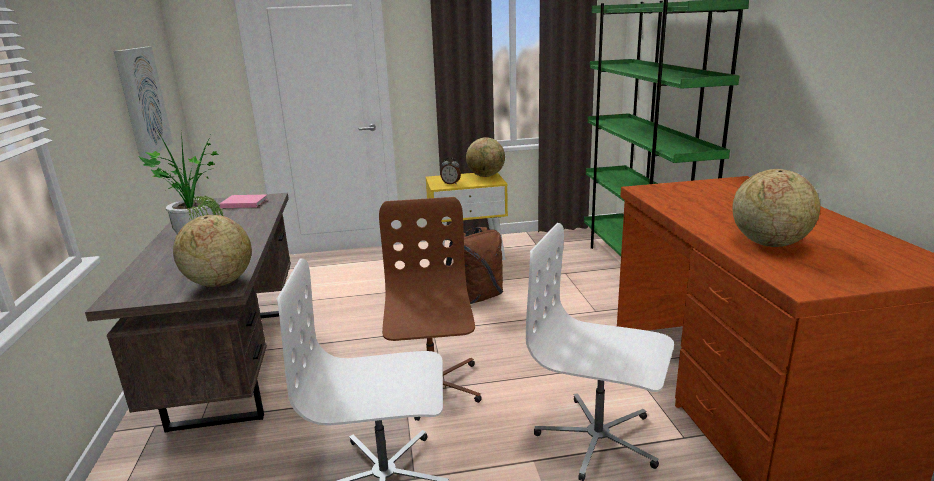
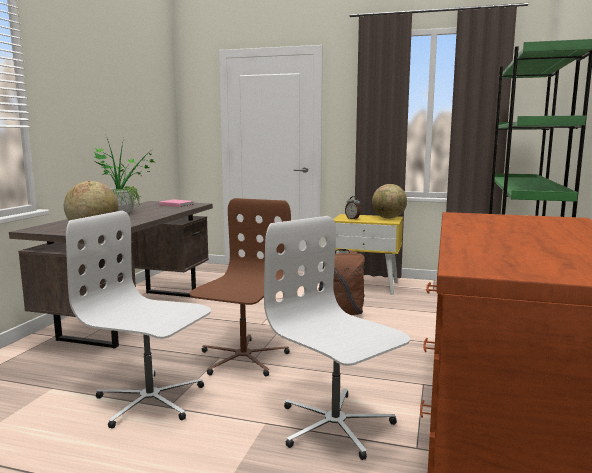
camera: 25 degrees right, 10 degrees down
(143, 101) = (133, 129): picture -> none
(768, 243) = (499, 248): globe -> none

